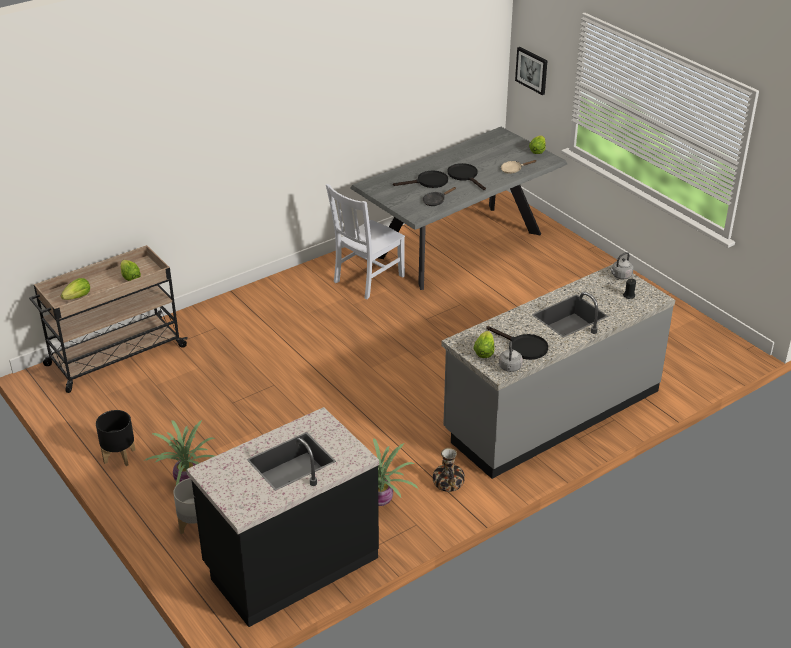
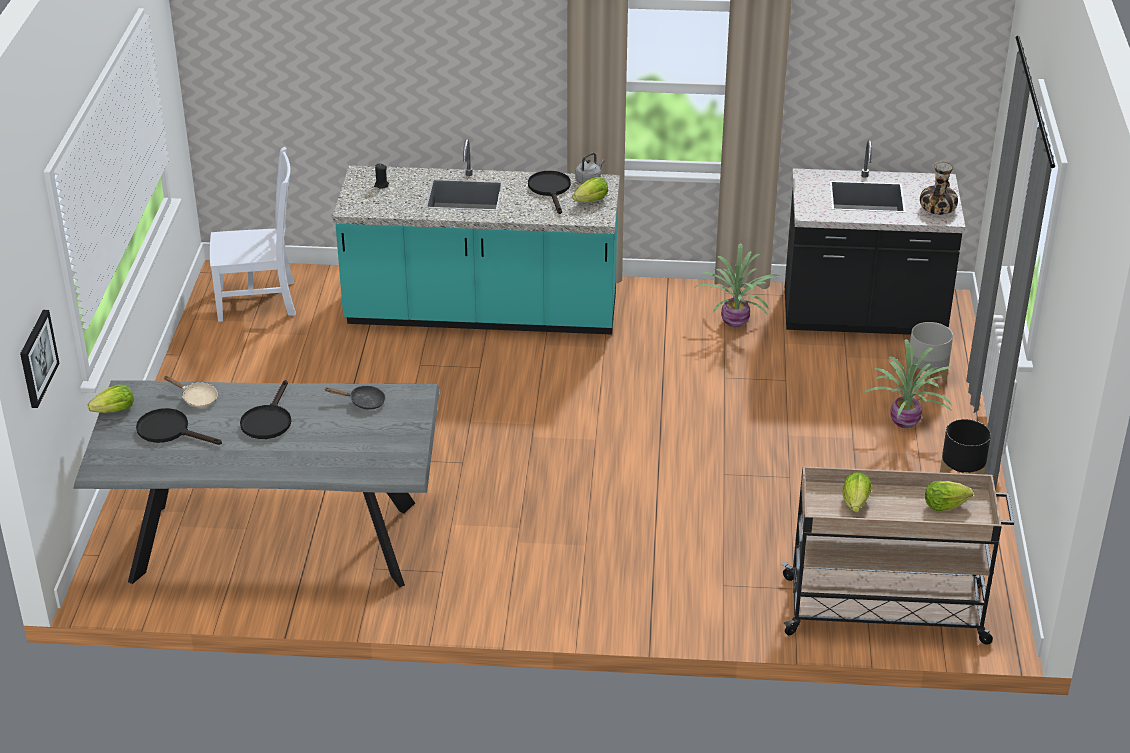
camera: 140 degrees left, 0 degrees up
(367, 280) = (458, 552): white chair -> white chair (260, 301)
(428, 182) = (326, 435): black frying pan -> black frying pan (170, 431)
(448, 484) = (659, 306): vase -> vase (937, 208)
(551, 412) = (482, 313): grey counter -> turquoise counter
(620, 276) = (354, 203): grey kettle -> none

